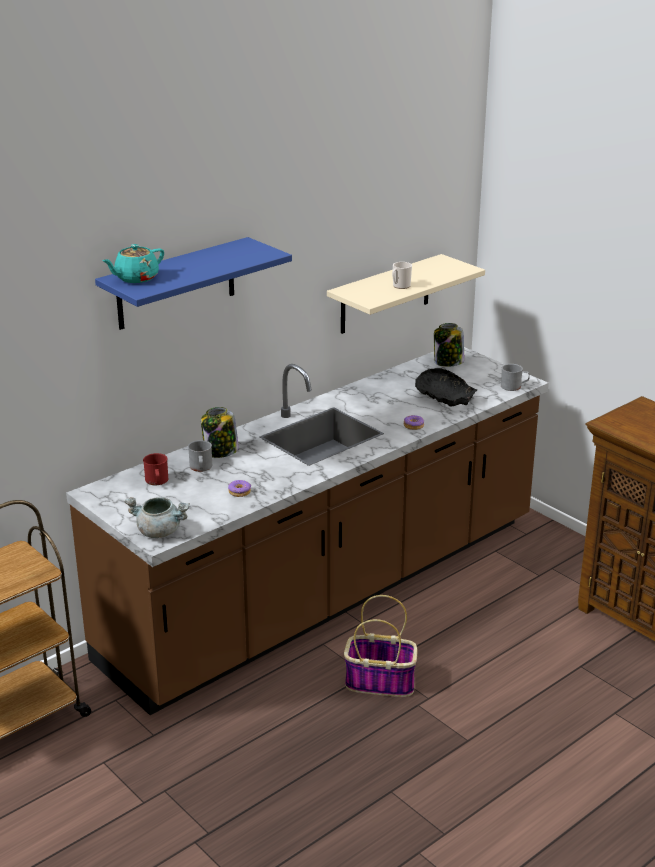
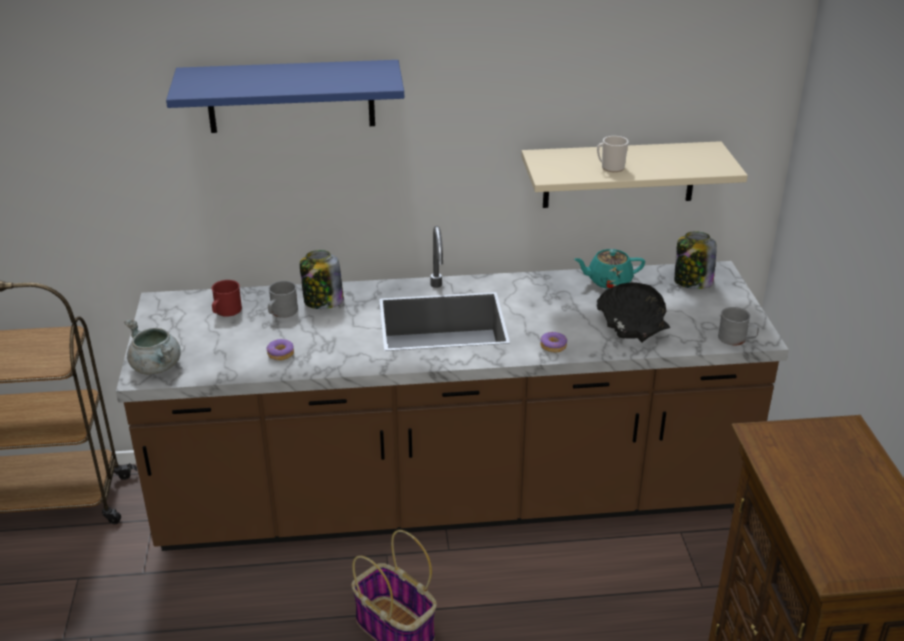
camera: 35 degrees right, 5 degrees up
(135, 278) = (208, 76): turquoise teapot -> turquoise teapot (608, 281)

